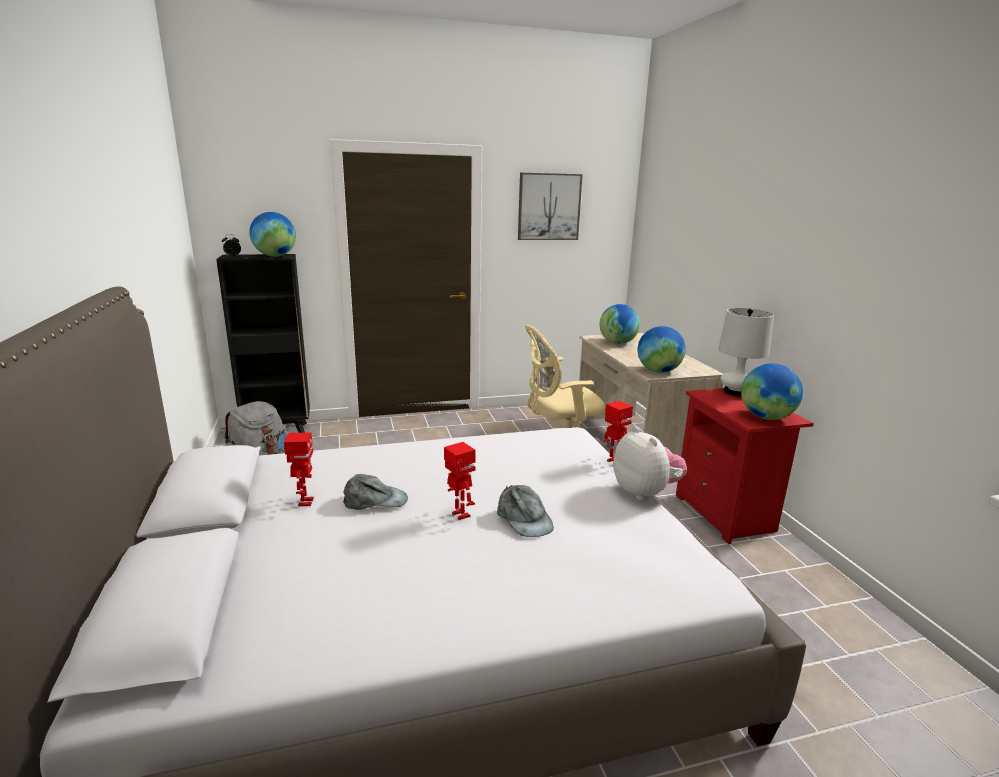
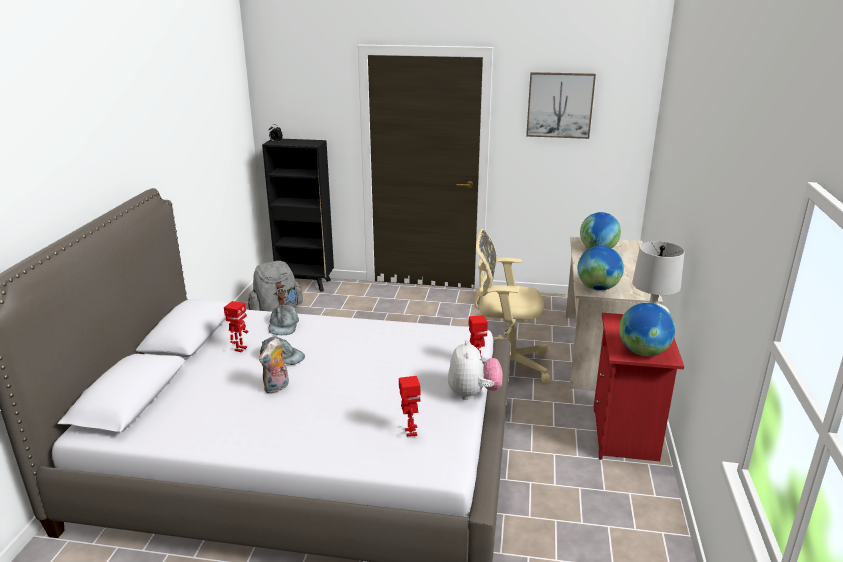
camera: 25 degrees right, 5 degrees up
(275, 256) = (307, 143): globe -> none
(405, 540) = (277, 388): none -> plush toy
(459, 515) = (324, 379): toy robot -> toy robot (410, 432)
(524, 519) = (362, 392): grey cap -> grey cap (283, 325)

